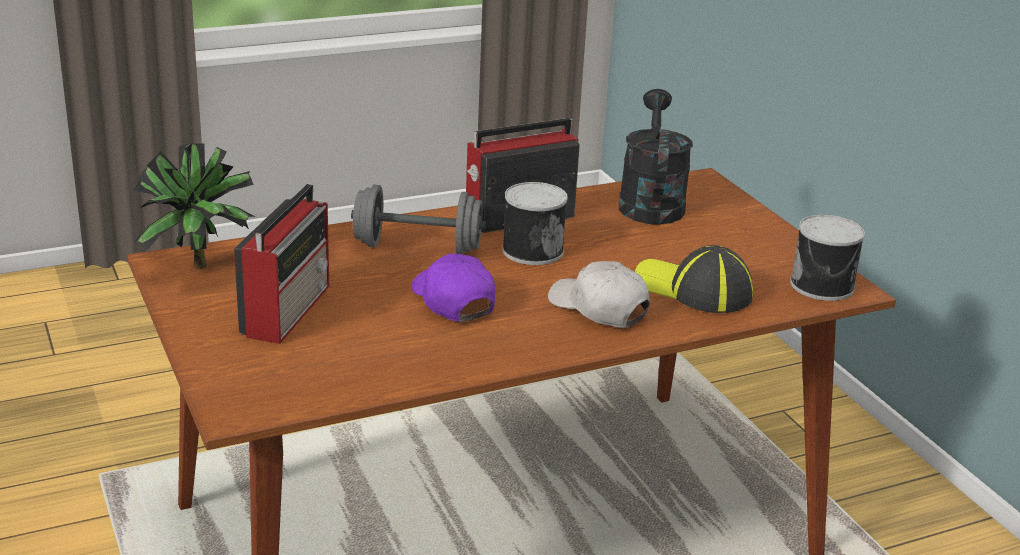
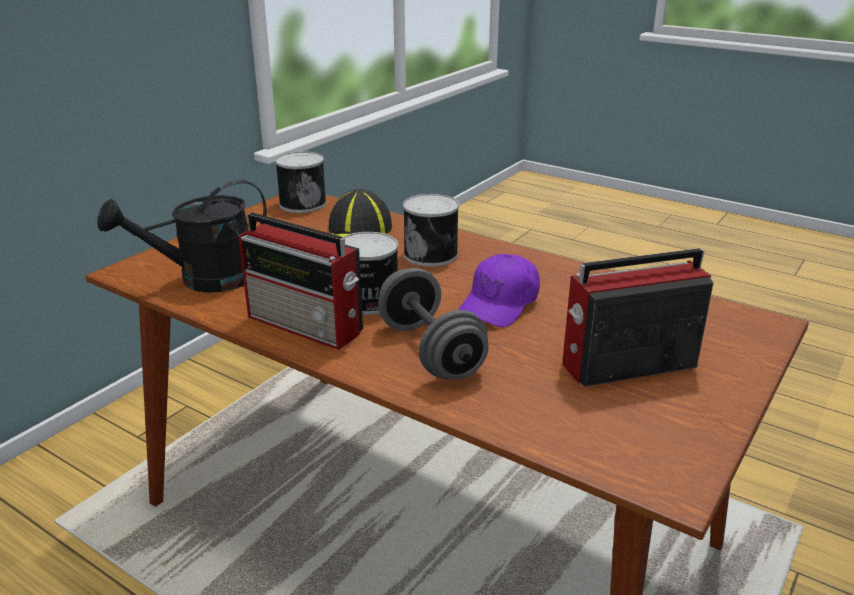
camera: 120 degrees left, 0 degrees up
(199, 270) = (650, 450): potted plant -> none
(598, 308) = (432, 254): white cap -> can

